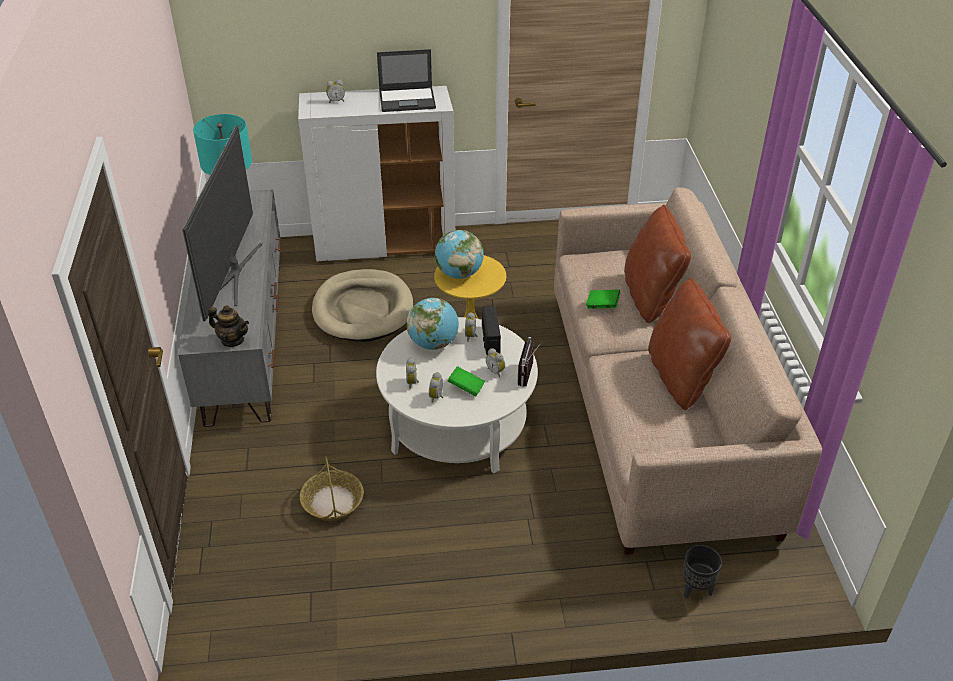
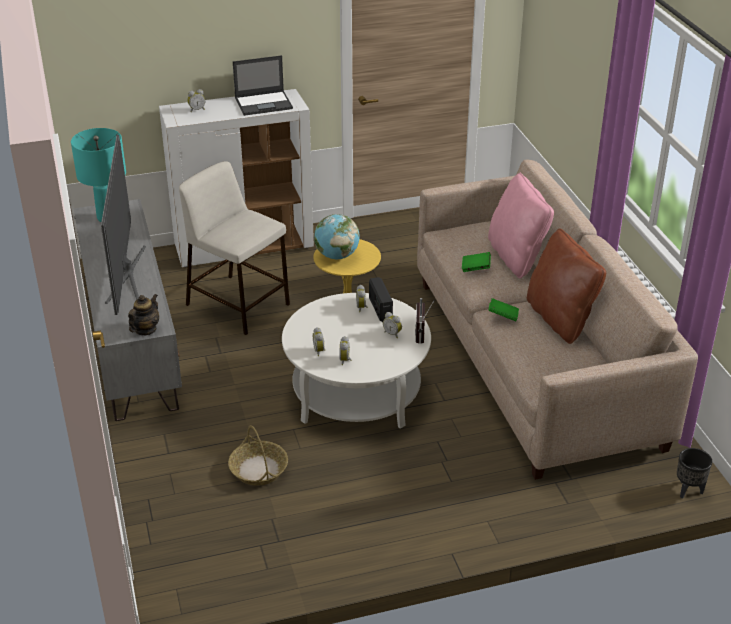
camera: 10 degrees left, 5 degrees down
(232, 340) = (145, 330): teapot -> teapot turned 75 degrees counterclockwise
(363, 309) = (239, 305): beige dog bed -> beige stool
(433, 343) = (329, 317): globe -> none
(466, 388) = (369, 350): green book -> green book (503, 316)
(651, 297) = (516, 257): brown pillow -> pink pillow
(697, 590) = (604, 499): black planter -> black planter (689, 491)

